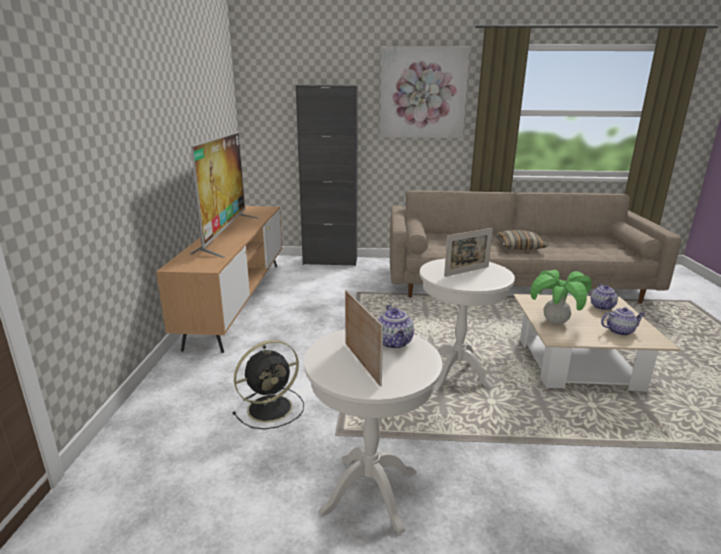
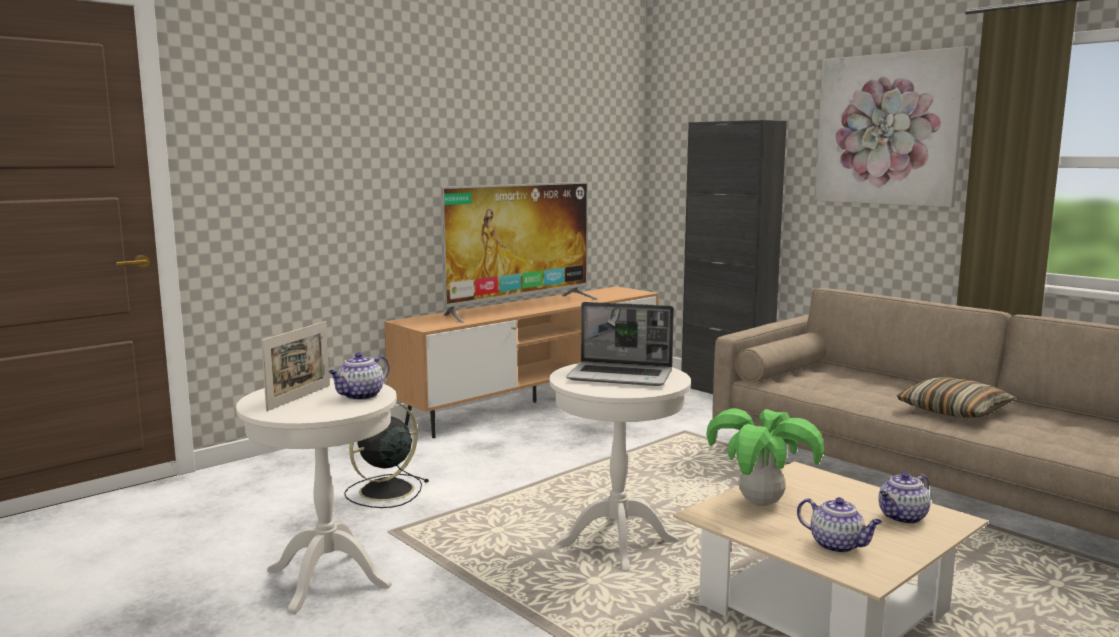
camera: 45 degrees right, 10 degrees down
(272, 407) = (384, 491): black fan -> black fan turned 120 degrees clockwise
(466, 271) = (622, 376): picture frame -> laptop

